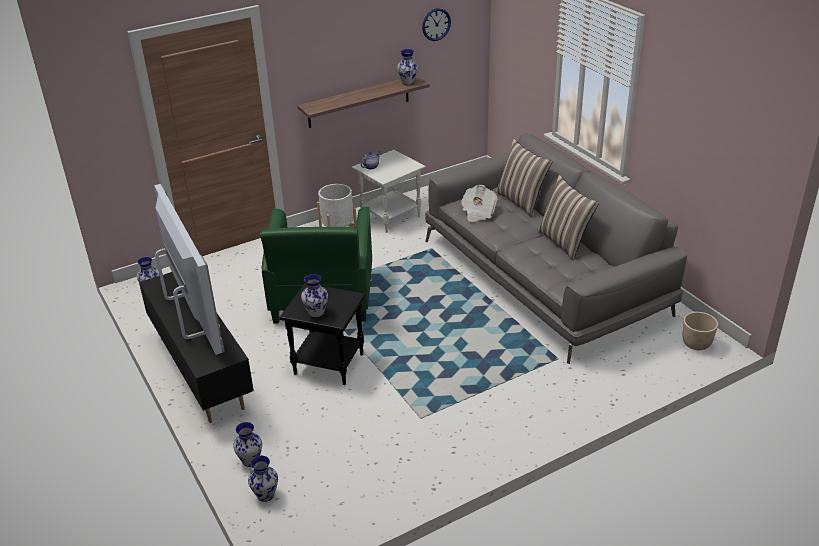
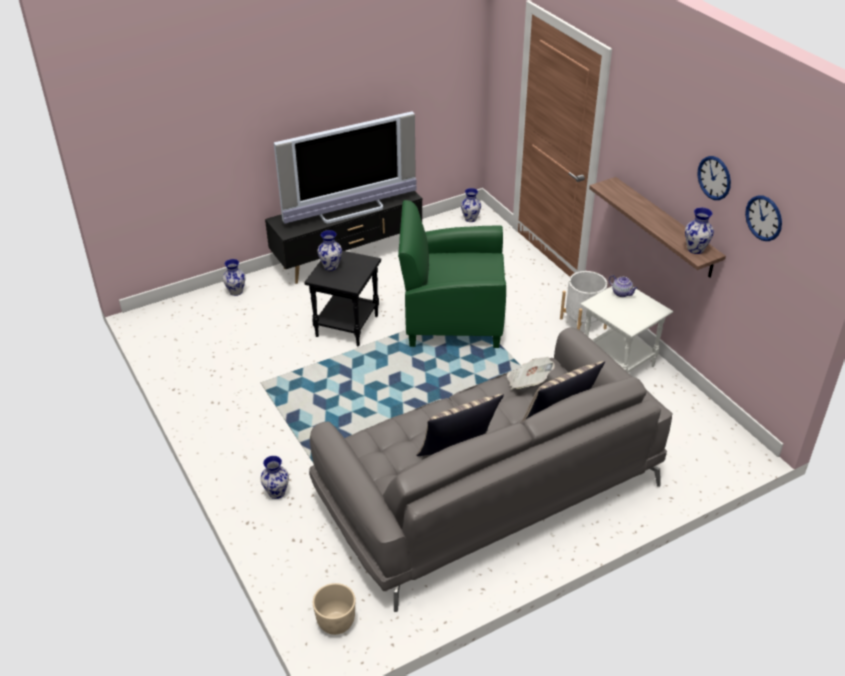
camera: 90 degrees right, 5 degrees up
(266, 494) = (197, 302): vase -> vase (277, 493)
(391, 29) = (714, 178): none -> wall clock

